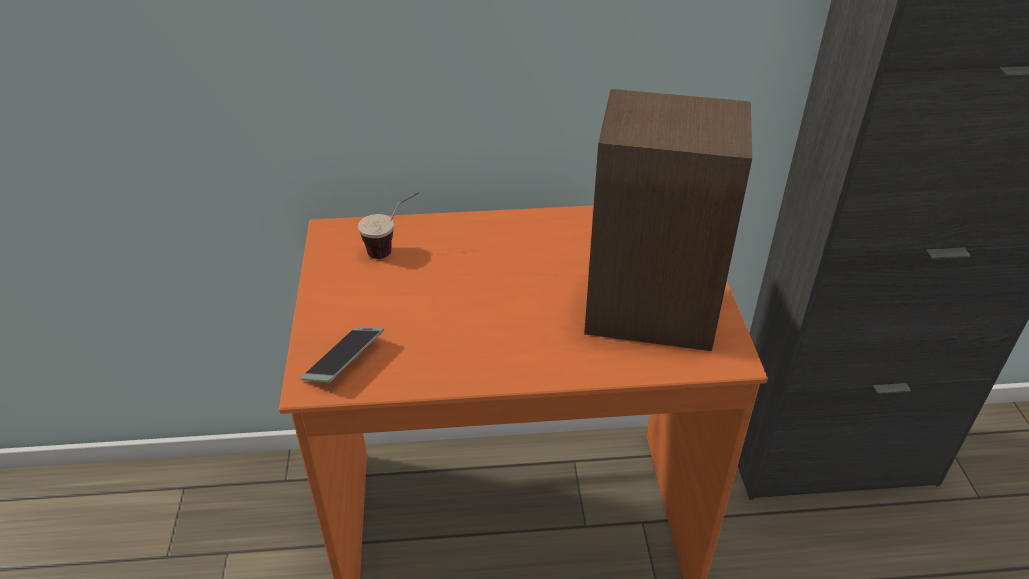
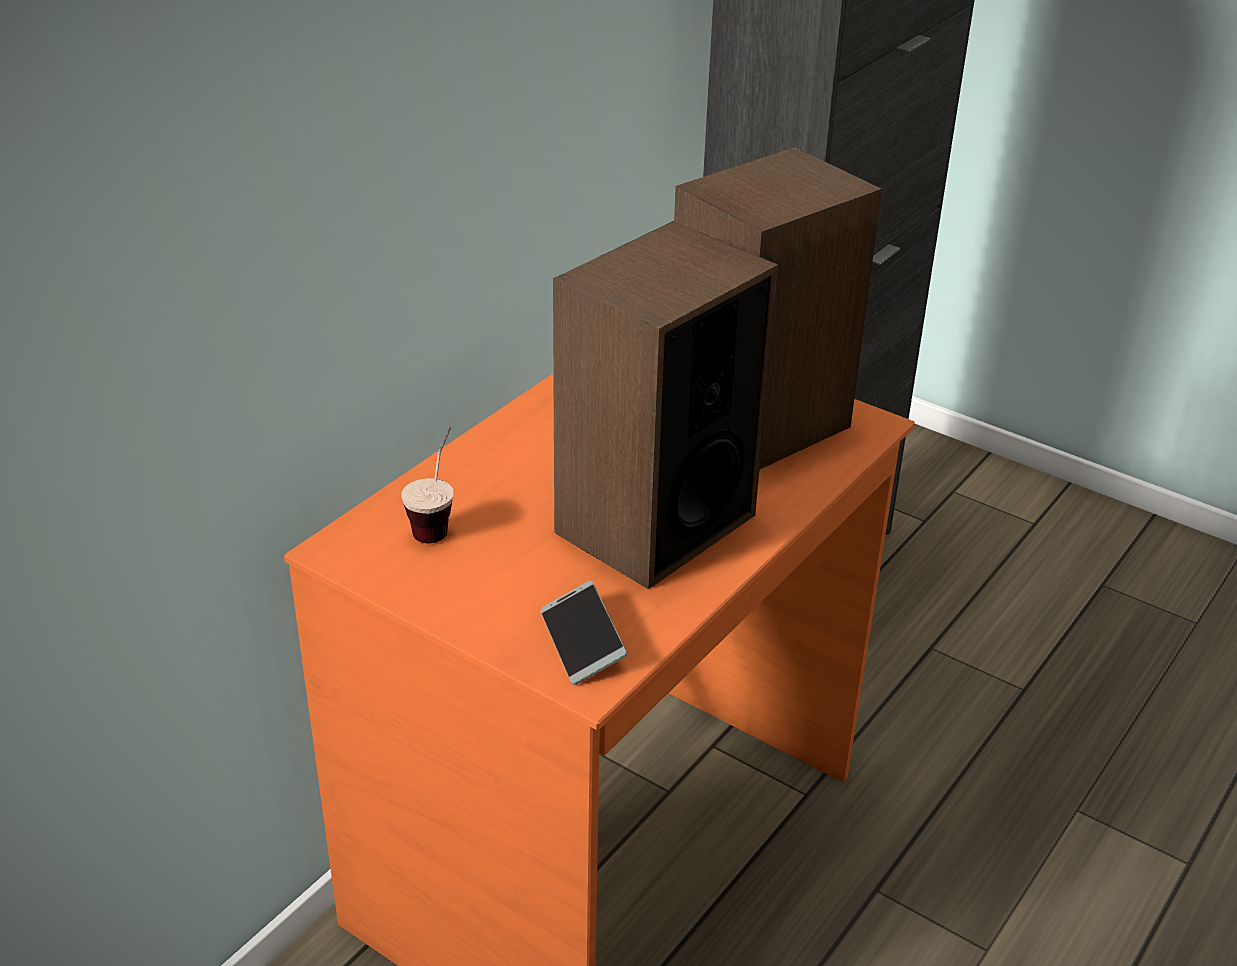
camera: 50 degrees left, 5 degrees down
(490, 325) = (654, 523): none -> speaker

